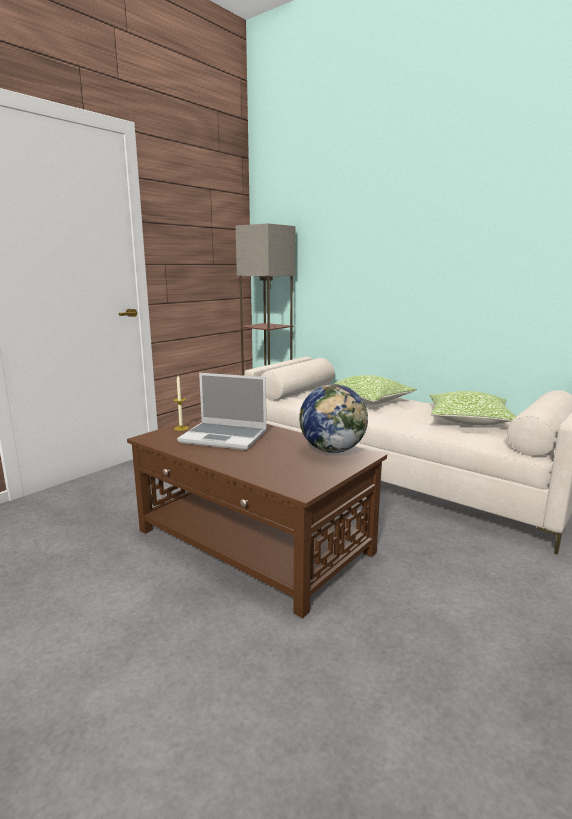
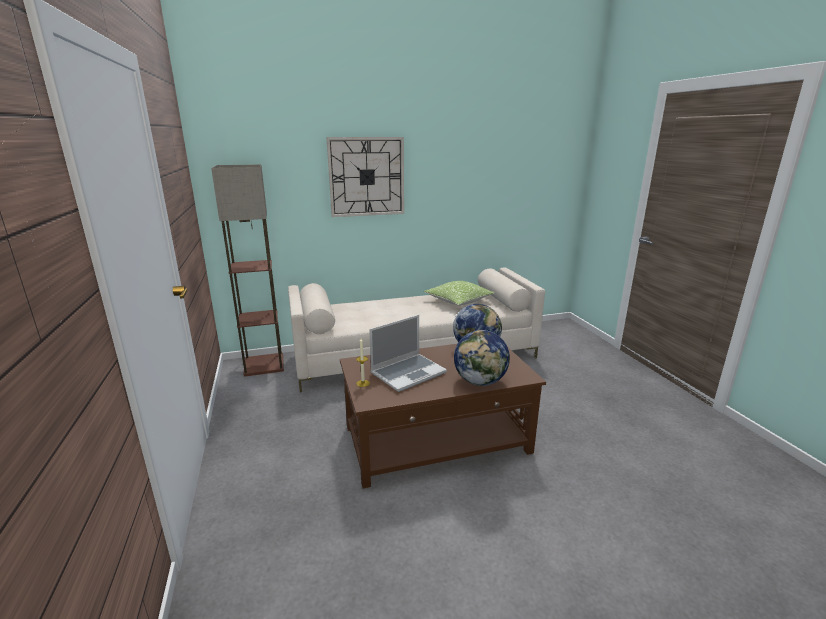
camera: 55 degrees left, 5 degrees up
(250, 469) = (480, 382): none -> globe
(368, 400) = (383, 307): pillow -> none
(396, 239) = (366, 177): none -> wall clock

